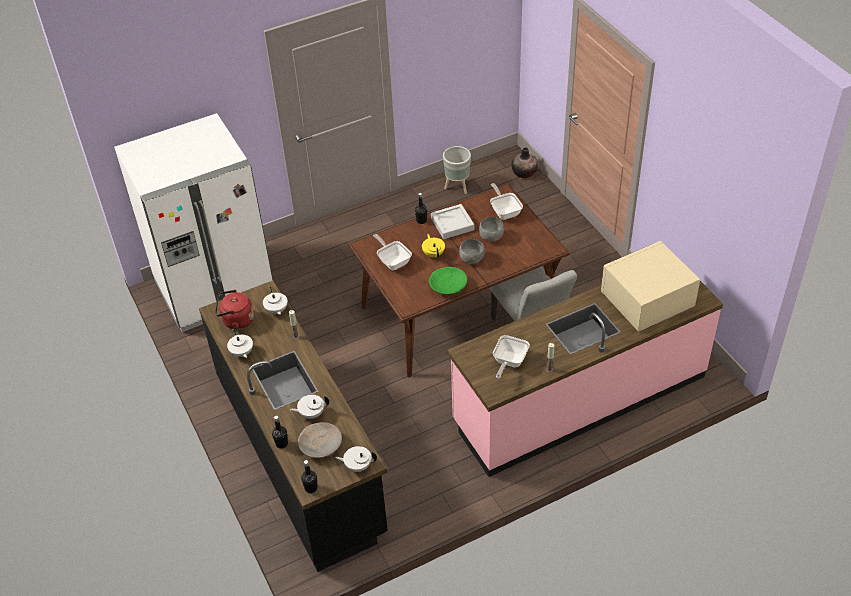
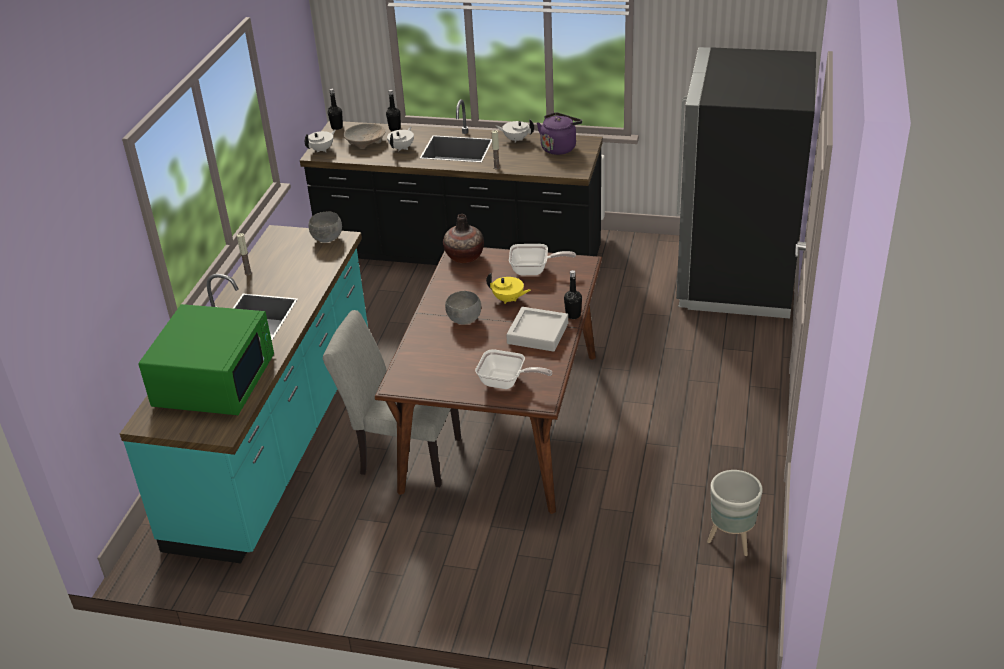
camera: 130 degrees right, 10 degrees down
(215, 289) = (736, 278): white fridge -> black fridge
(236, 321) = (559, 147): red kettle -> purple kettle
(276, 310) = (543, 168): white teapot -> none
(448, 287) = (448, 287): green bowl -> none
(491, 237) = (479, 350): grey bowl -> grey bowl (327, 239)
(509, 362) = (292, 256): frying pan -> none
(524, 173) = (693, 634): vase -> vase (464, 257)
(579, 399) = (278, 437): pink counter -> turquoise counter
(646, 300) = (215, 380): beige microwave -> green microwave

